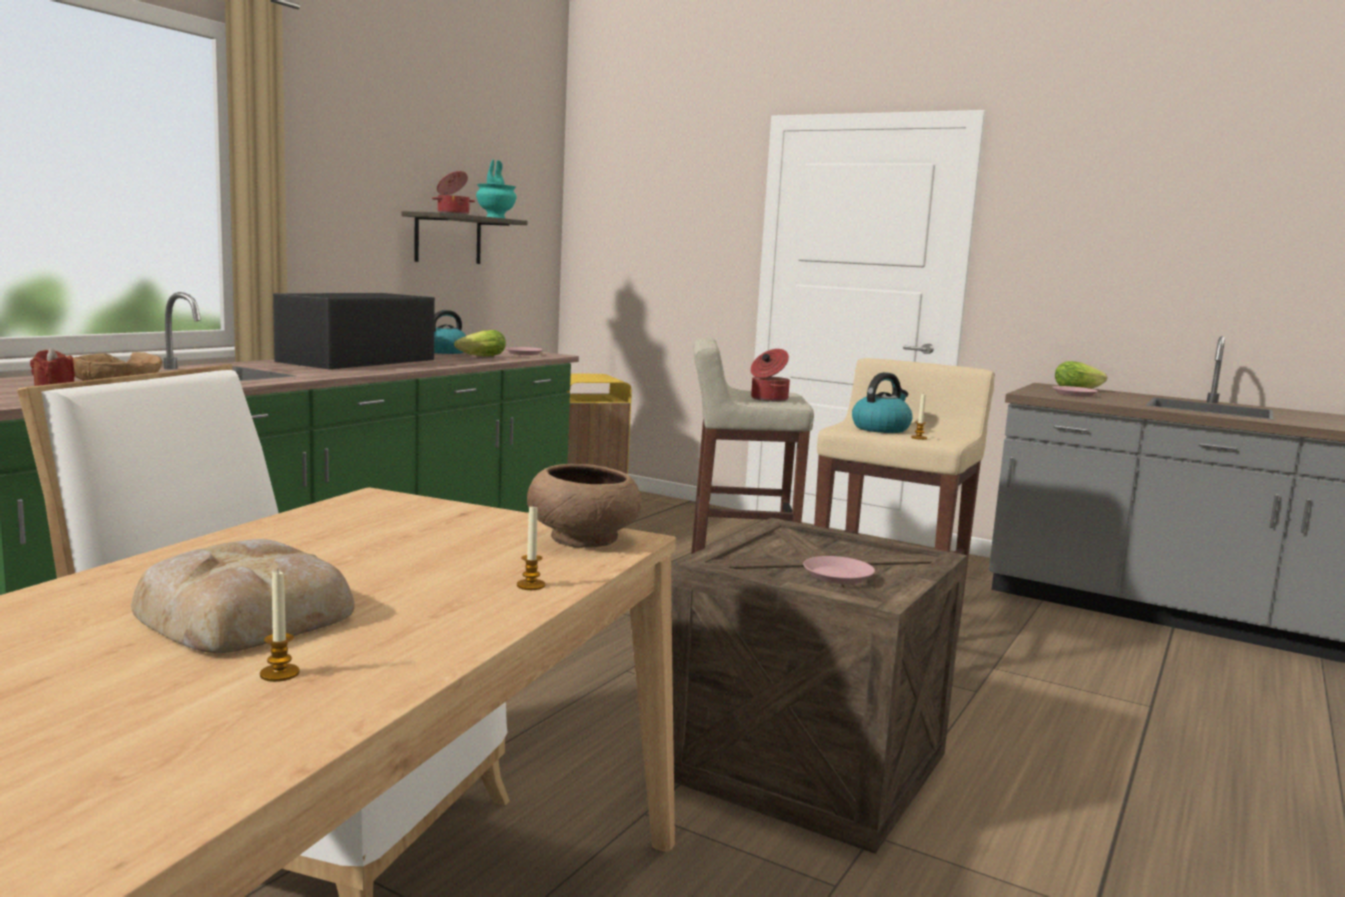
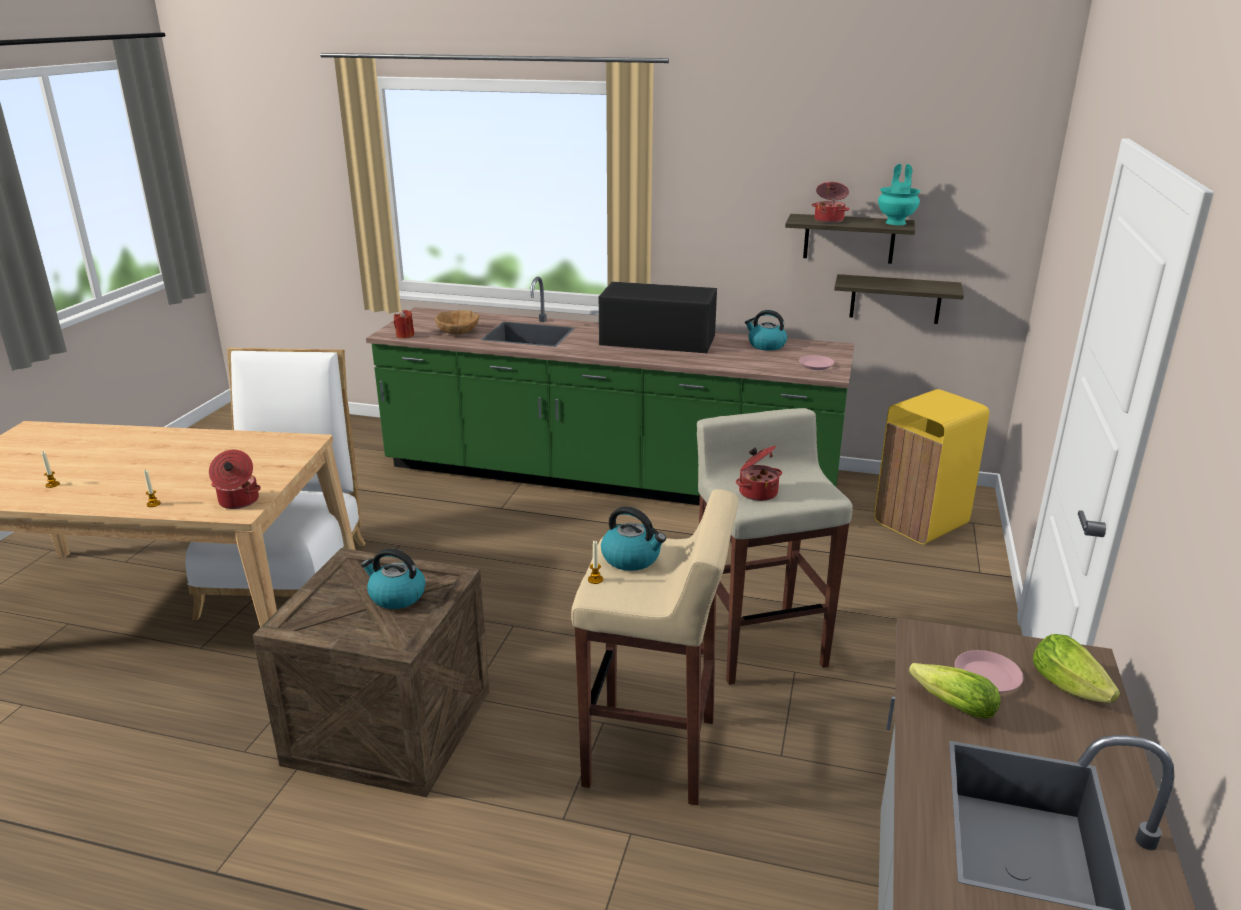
camera: 75 degrees right, 15 degrees up
(246, 613) = (117, 464): bread -> none
(479, 356) = (758, 359): lettuce -> lettuce (949, 704)
(484, 300) = (895, 299): none -> shelf
(584, 538) = (238, 501): brown bowl -> cooking pot
(819, 550) = (396, 596): none -> kettle
(837, 575) = (334, 608): pink plate -> none

